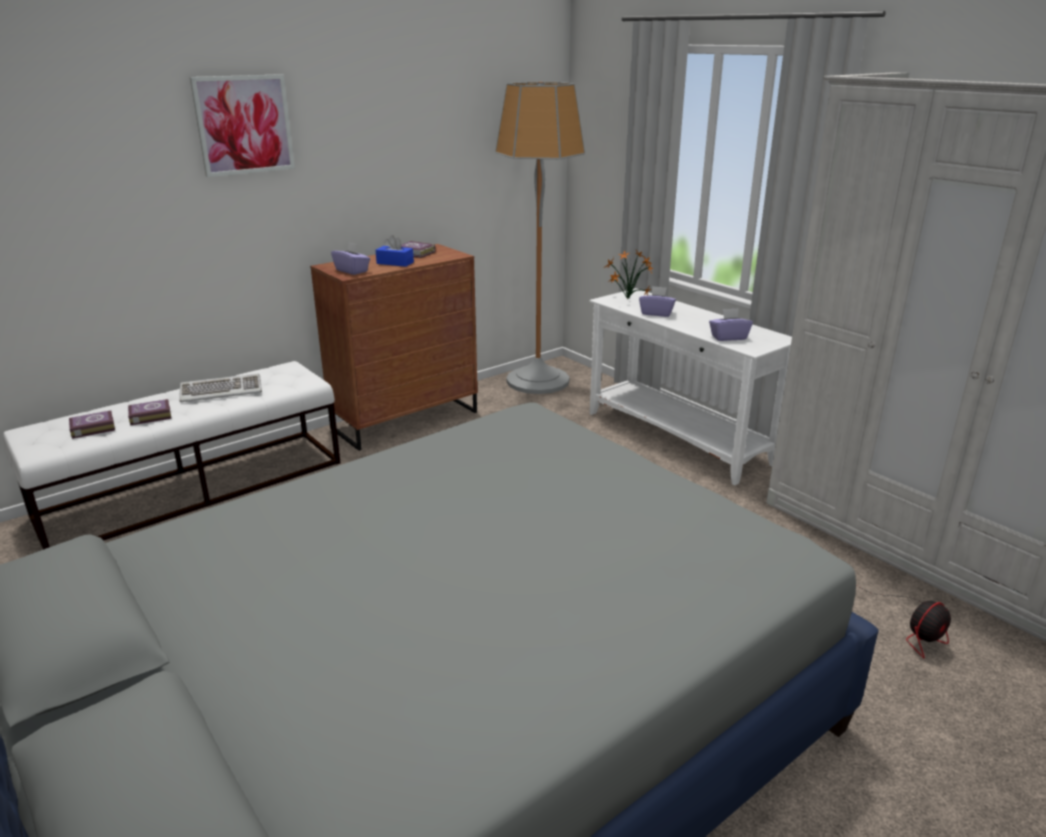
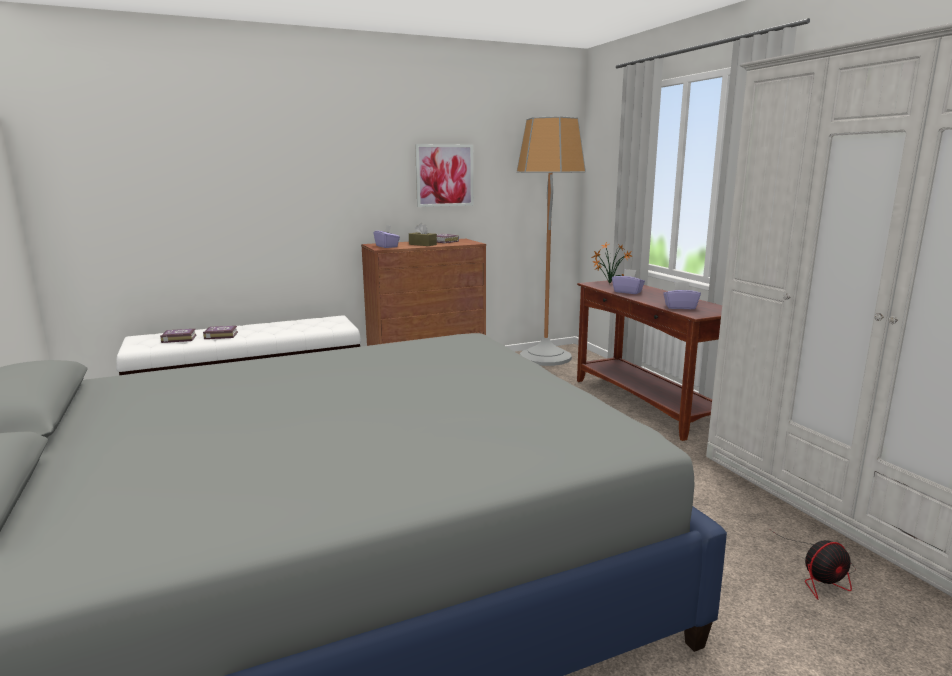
camera: 15 degrees right, 10 degrees down
(221, 391) = (279, 326): keyboard -> none
(244, 125) = (319, 137): picture -> picture (444, 175)
(395, 263) = (422, 244): blue tissue box -> brown tissue box
(678, 437) = (646, 403): white console table -> brown console table

